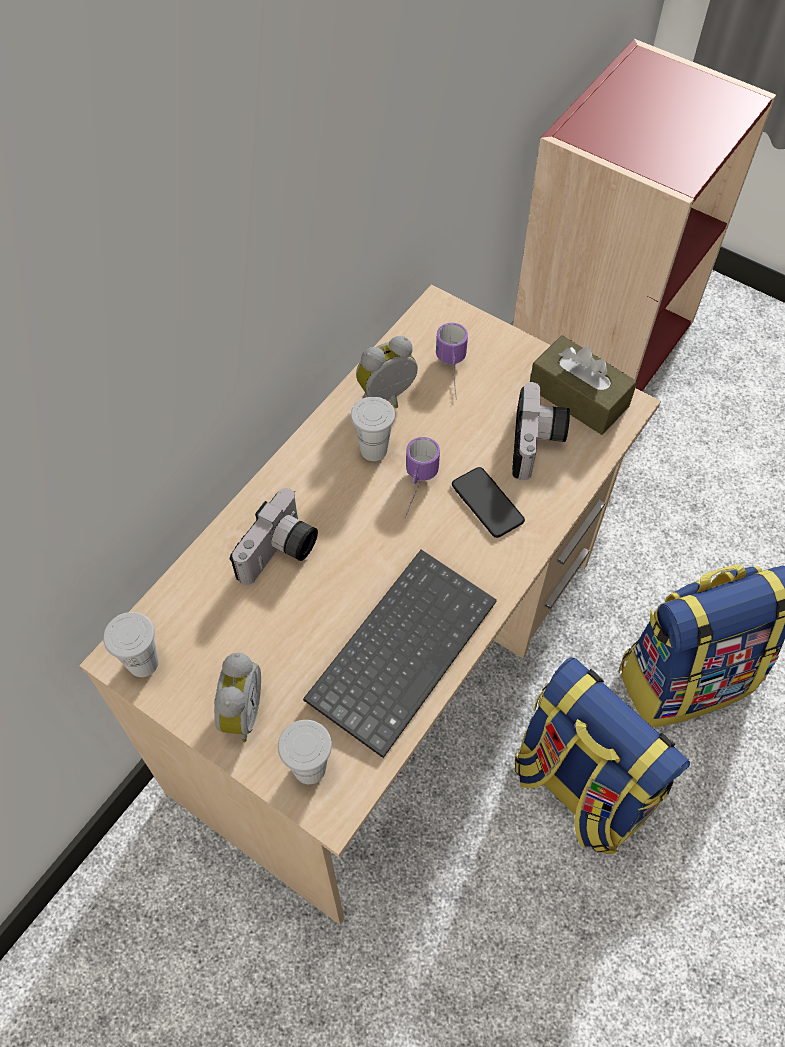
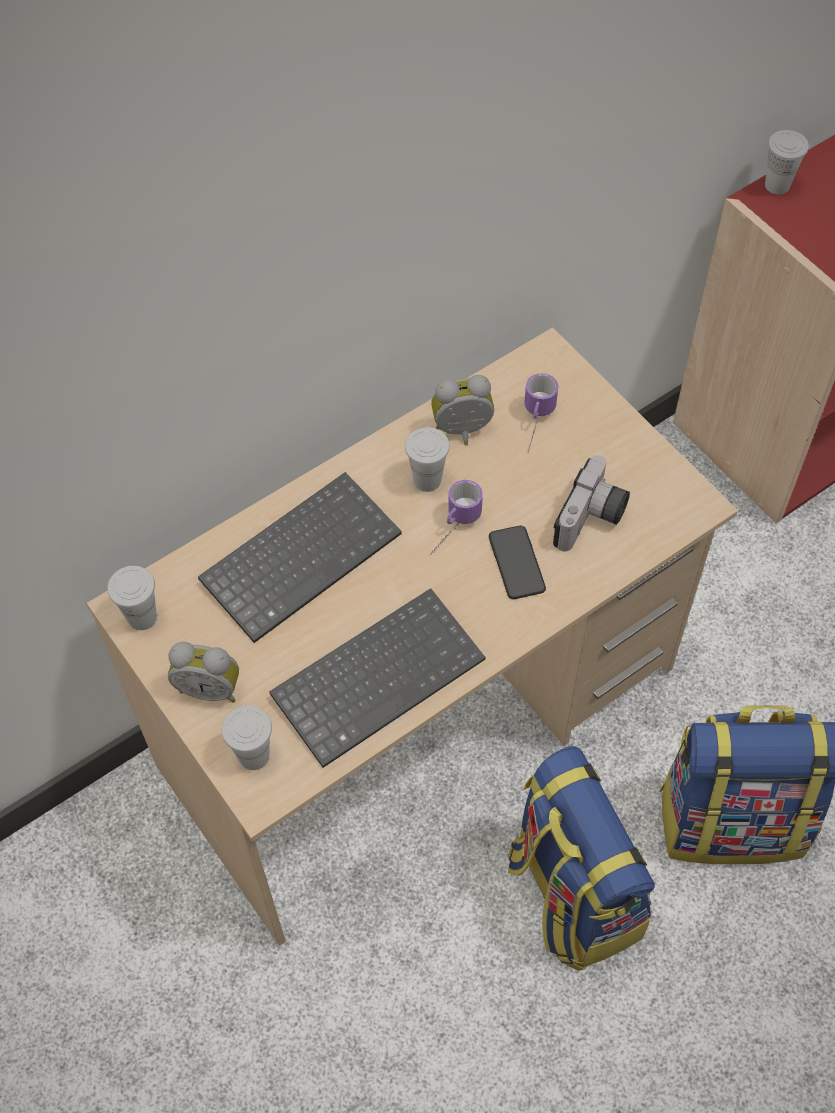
camera: 20 degrees right, 0 degrees up
(239, 712) = (210, 687): alarm clock -> alarm clock turned 75 degrees clockwise
(280, 554) = (301, 555): camera -> keyboard
(578, 397) = (653, 483): brown tissue box -> none
(579, 117) = (777, 185): none -> white cup

